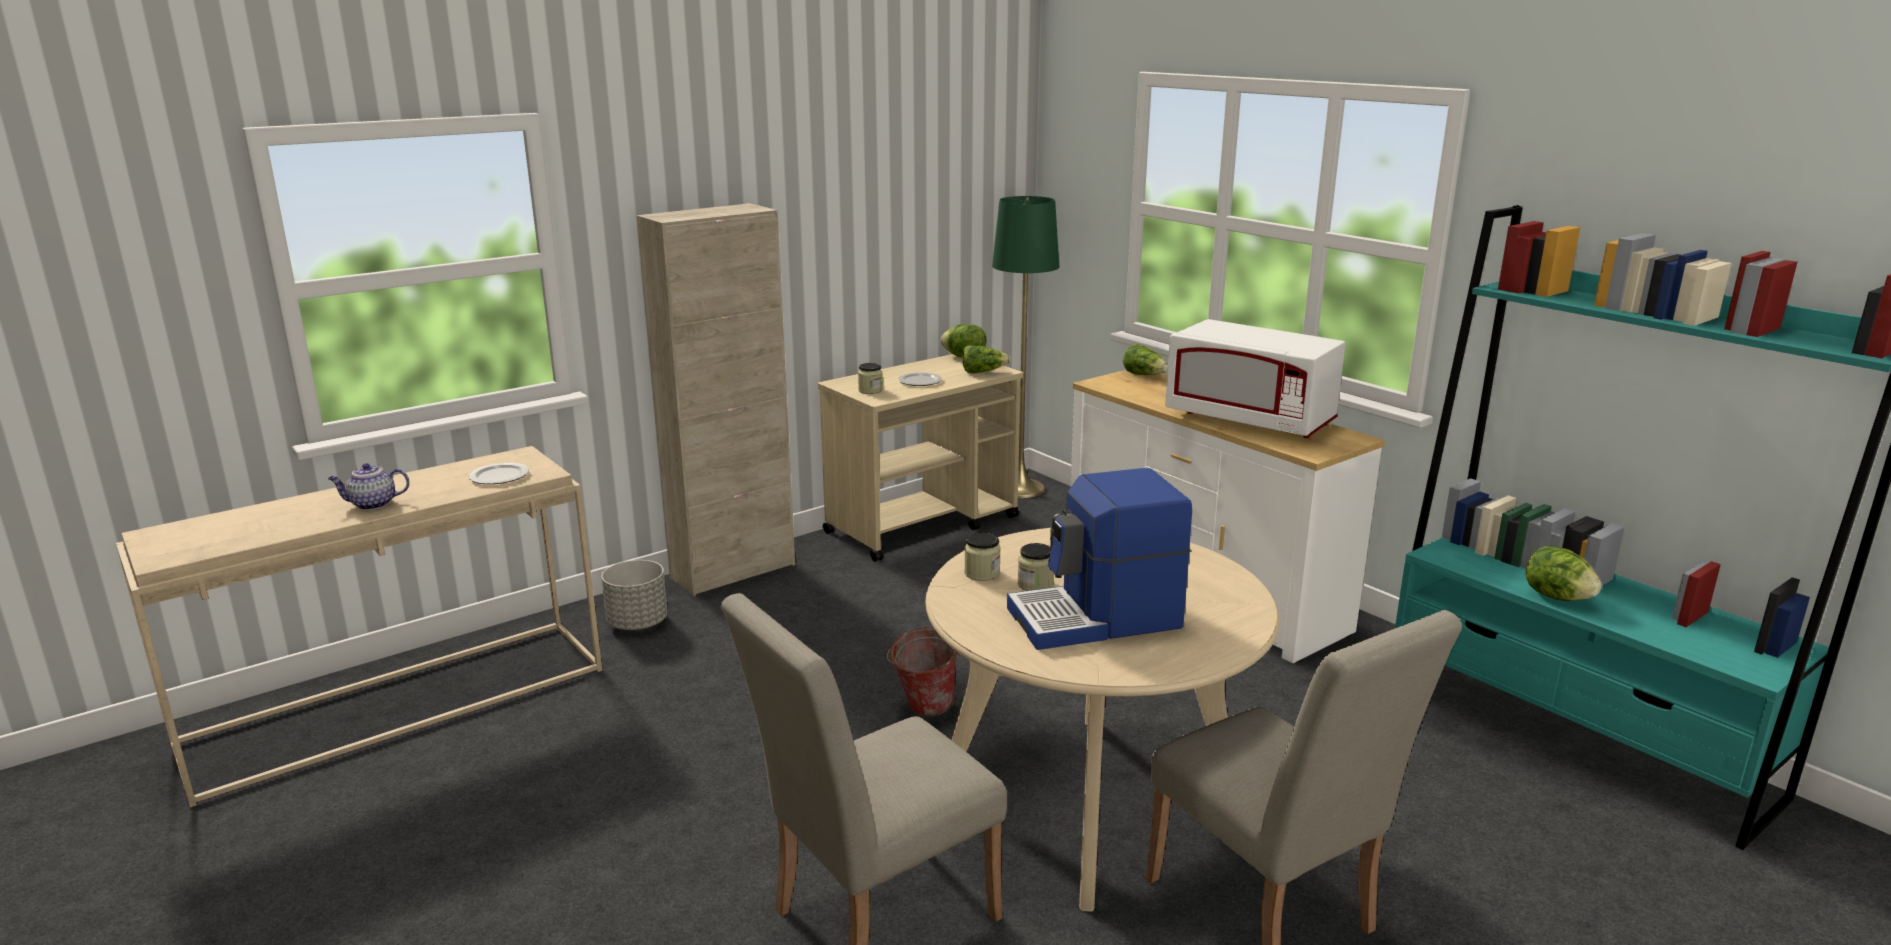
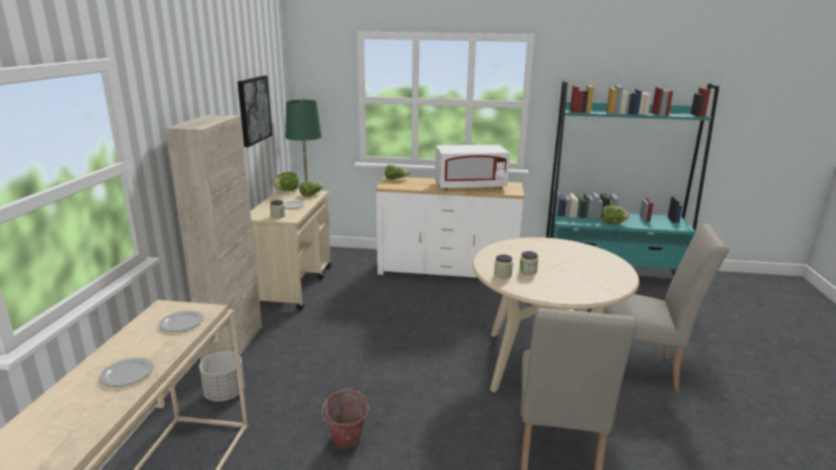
camera: 45 degrees left, 0 degrees up
(372, 504) = (127, 374): teapot -> plate
(903, 205) = (253, 110): none -> picture
(923, 709) = (431, 362): bucket -> bucket (346, 443)
(1096, 619) = (572, 274): coffee machine -> none

